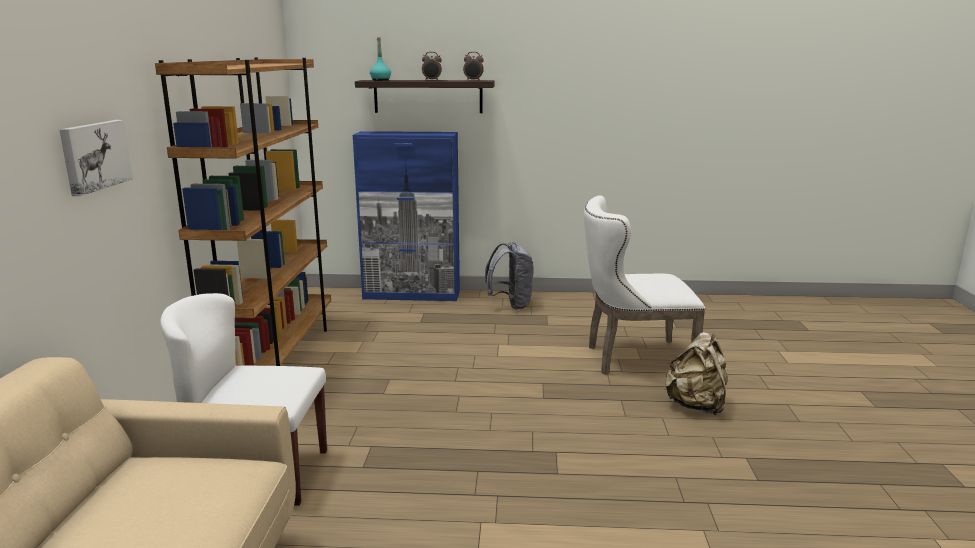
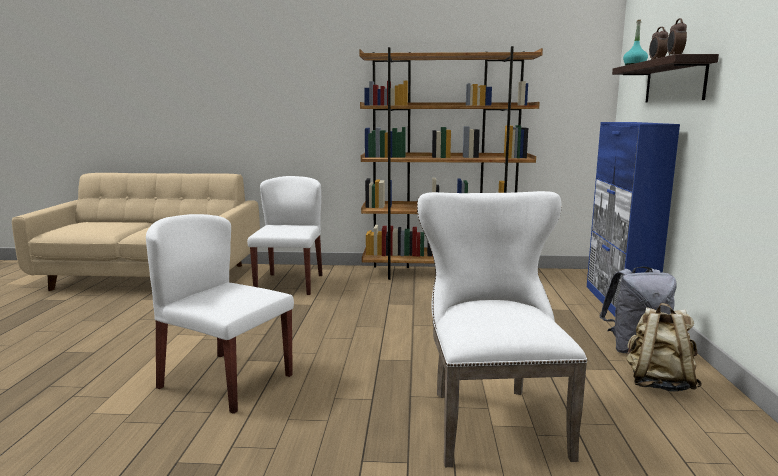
camera: 90 degrees right, 5 degrees down
(94, 156) = (308, 99): picture -> none
(612, 480) = (225, 381): none -> white chair
(696, 405) = (353, 449): beige backpack -> beige backpack (658, 383)

